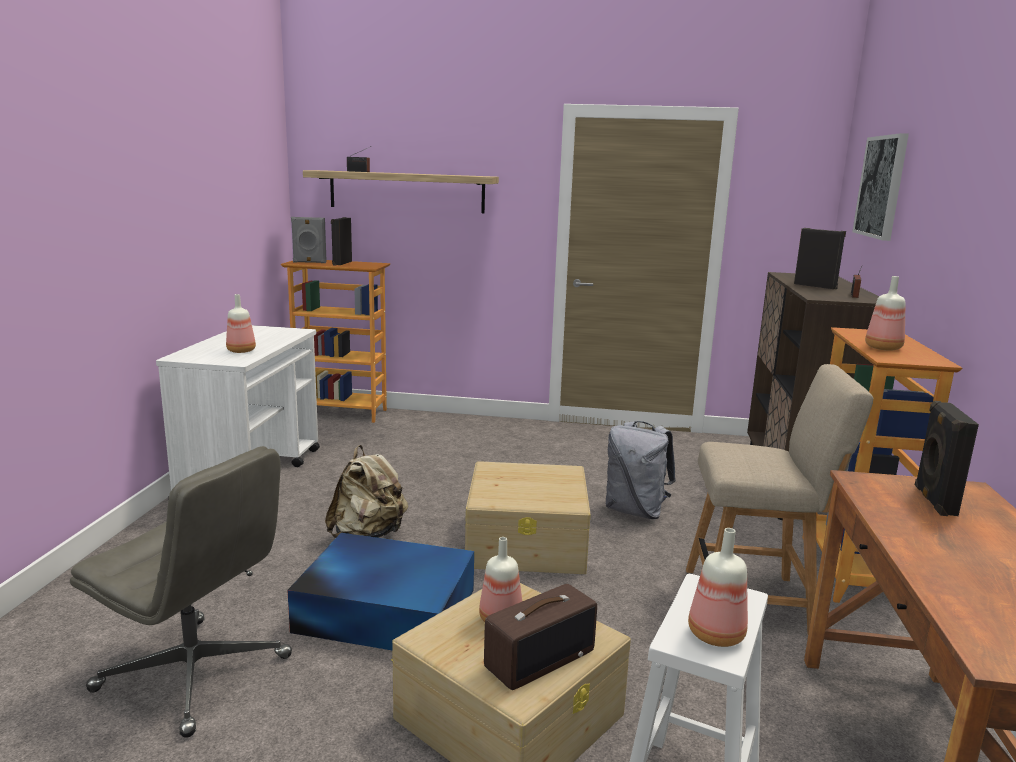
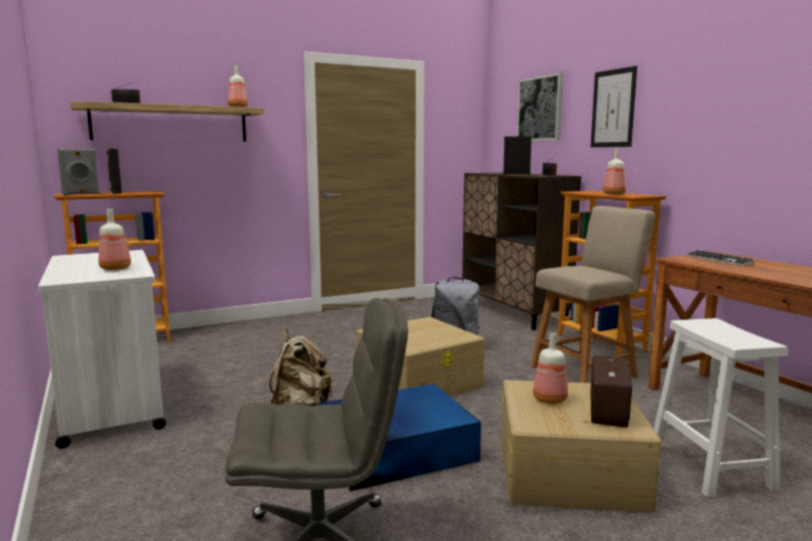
camera: 35 degrees left, 5 degrees down
(715, 636) = (742, 337): bottle -> bottle (237, 107)
(933, 501) = (719, 260): black speaker -> keyboard
(941, 203) = (613, 108): none -> picture

